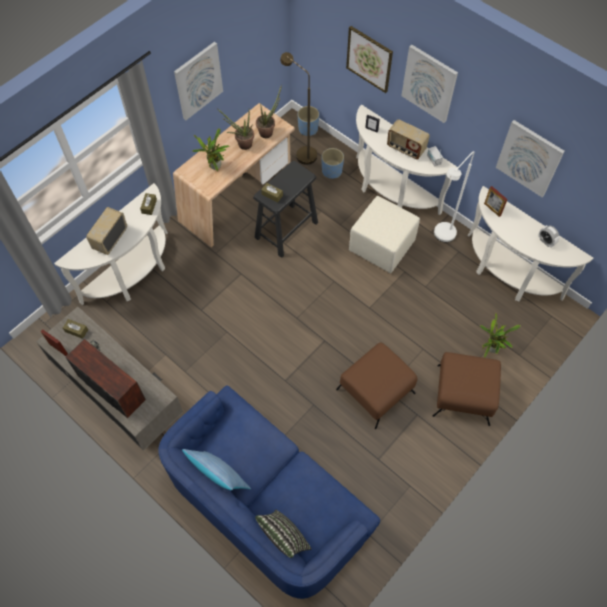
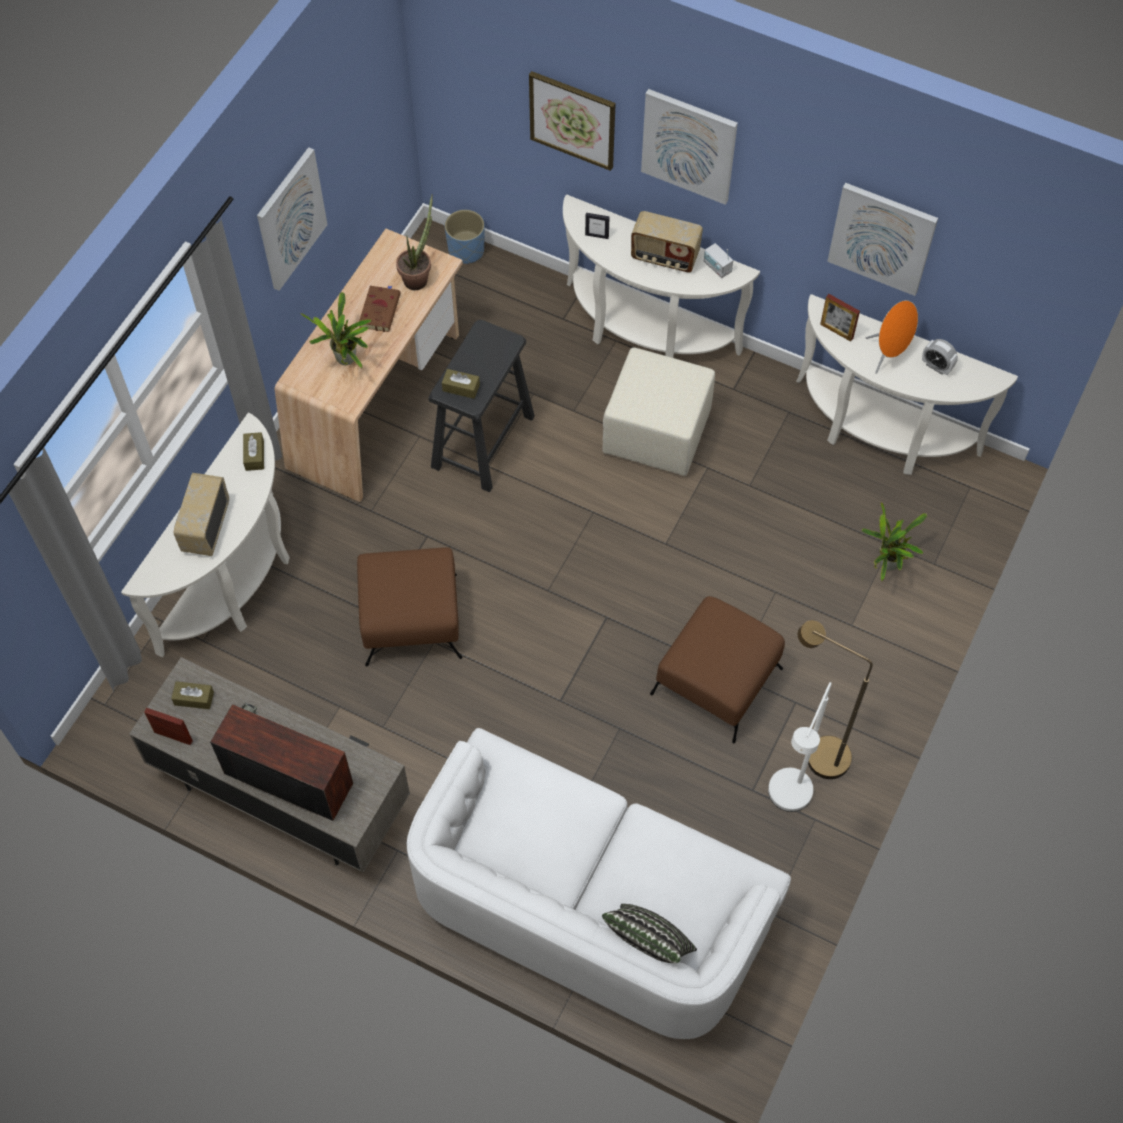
camera: 15 degrees left, 0 degrees up
(220, 478) = (515, 879): pillow -> none
(242, 144) = (380, 310): potted plant -> brown book
(266, 501) = (589, 905): blue sofa -> white sofa
(301, 153) = (468, 297): brown floor lamp -> brown floor lamp (816, 754)
(332, 171) = (531, 318): blue planter -> none
(441, 237) = (754, 394): white floor lamp -> white floor lamp (787, 802)
(463, 395) = (862, 651): brown ottoman -> brown ottoman (412, 619)
(519, 229) = (888, 354): none -> orange speaker

